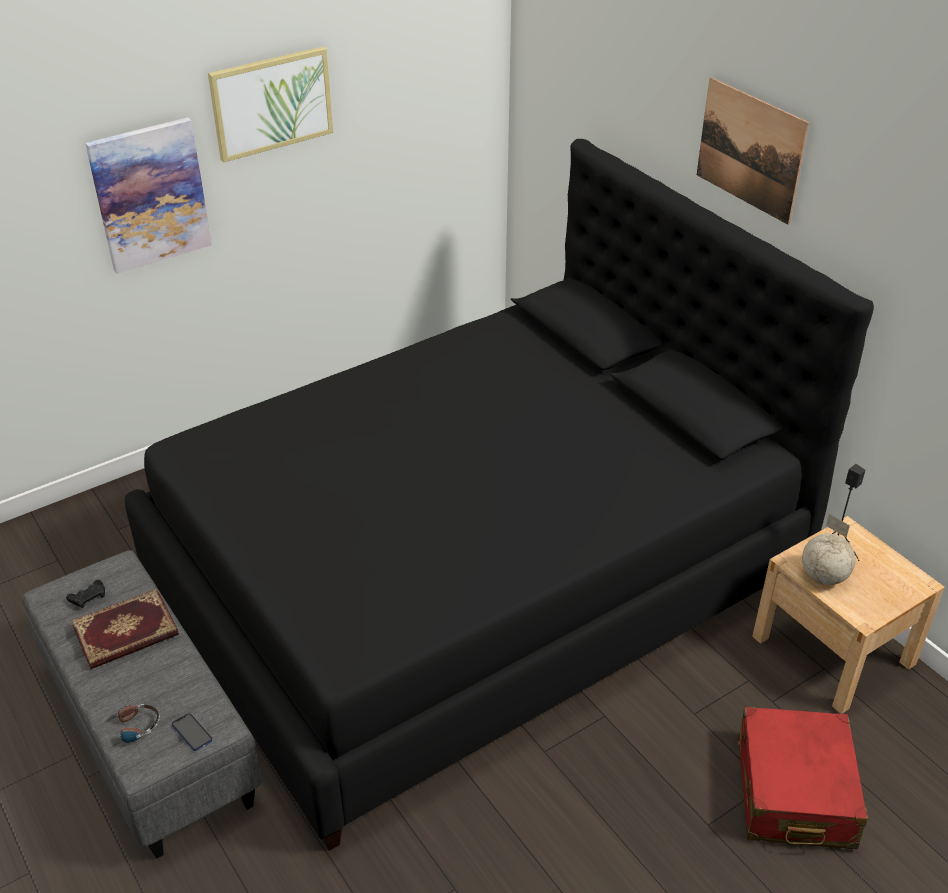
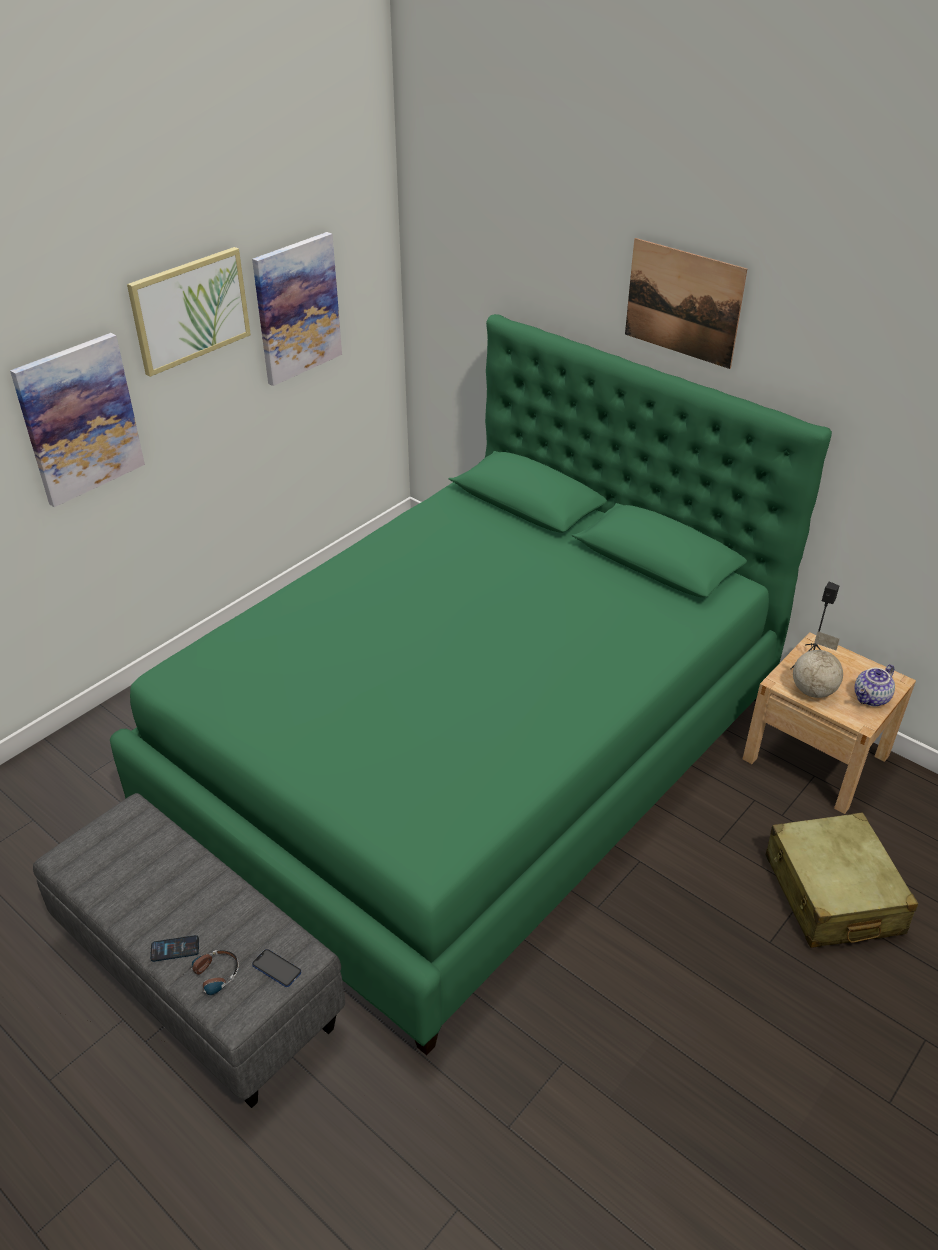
camera: 15 degrees left, 0 degrees up
(88, 597) = (109, 851): black game controller -> none
(111, 695) = (175, 949): none -> phone
(126, 633) = (166, 880): book -> none
(387, 111) = (297, 308): none -> picture
(476, 576) = (471, 752): black bed -> green bed
(794, 792) = (832, 894): red suitcase -> beige suitcase
(885, 596) = (871, 698): none -> teapot

